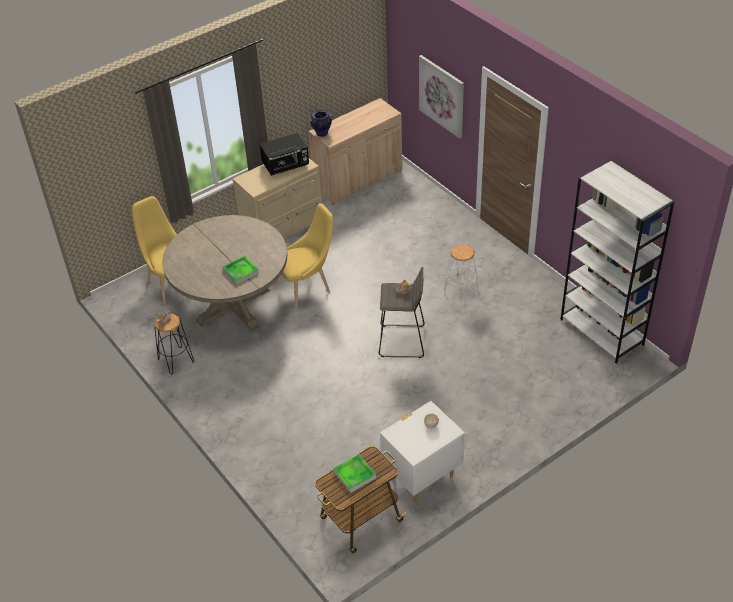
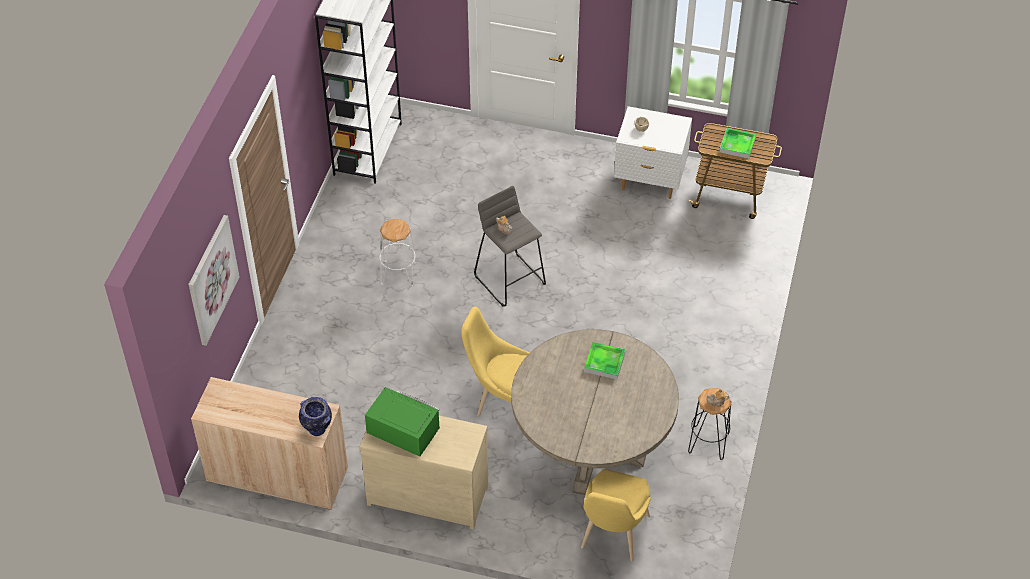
camera: 130 degrees left, 5 degrees up
(286, 165) = (403, 433): black microwave -> green microwave

